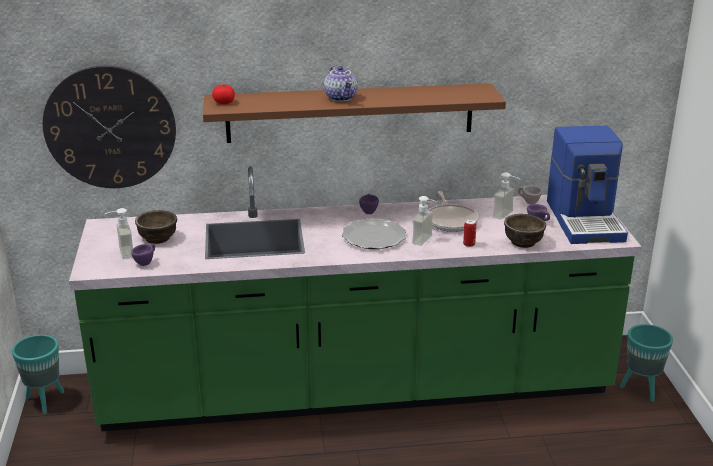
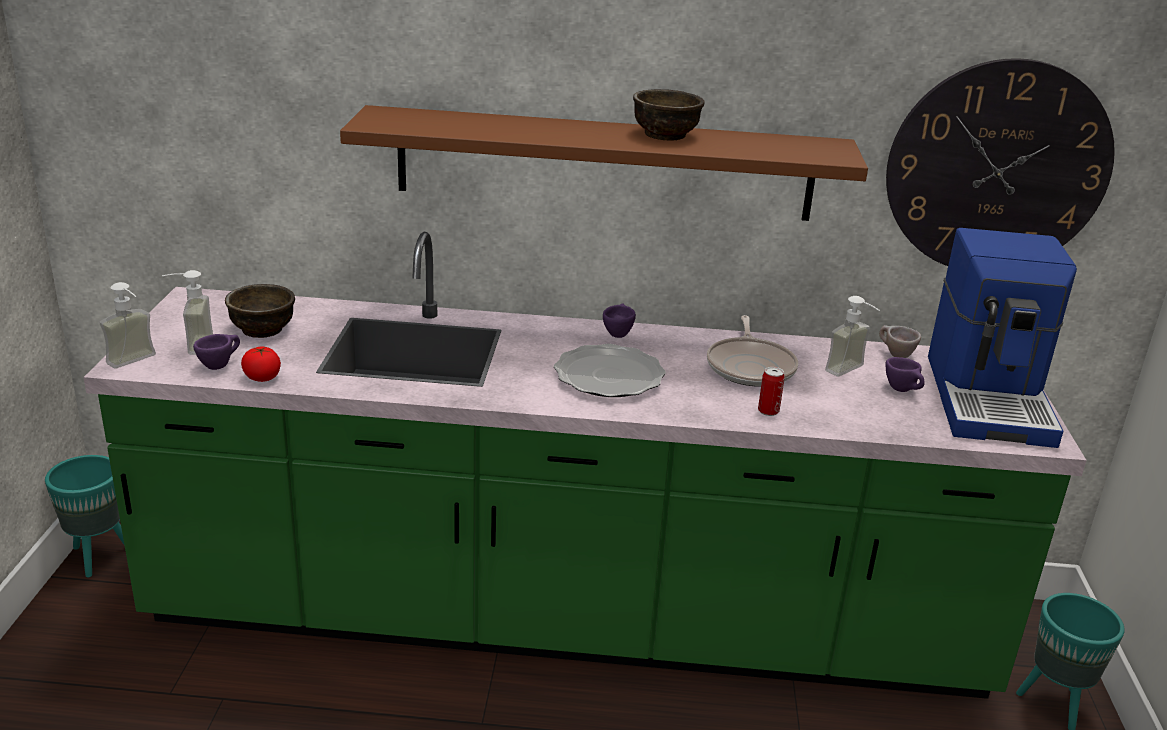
camera: 10 degrees right, 0 degrees up
(110, 127) = (216, 143): wall clock -> wall clock (997, 168)
(224, 102) = (387, 118): tomato -> tomato (262, 377)
(341, 98) = (584, 132): teapot -> none
(427, 241) = (697, 395): soap dispenser -> soap dispenser (136, 362)
(523, 242) = (866, 421): brown bowl -> brown bowl (664, 135)

